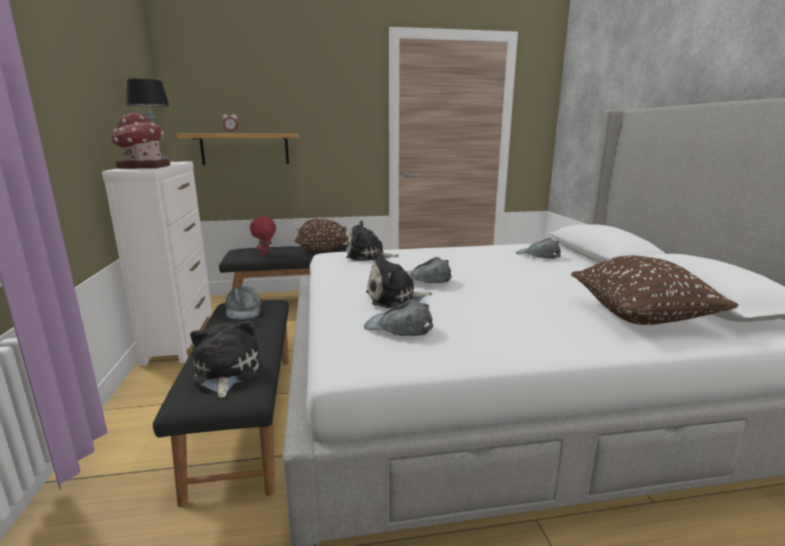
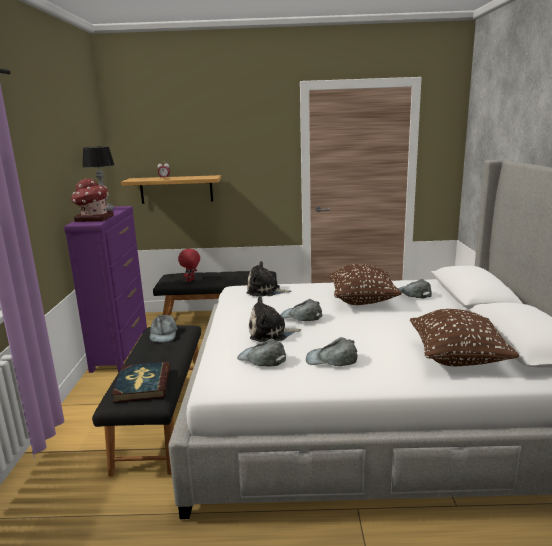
camera: 10 degrees right, 0 degrees up
(181, 336) = (121, 349): white dresser -> purple dresser
(225, 373) = (142, 384): plush toy -> book
(322, 249) = (240, 275): brown pillow -> brown pillow (362, 301)
(490, 324) = (331, 359): none -> grey cap

